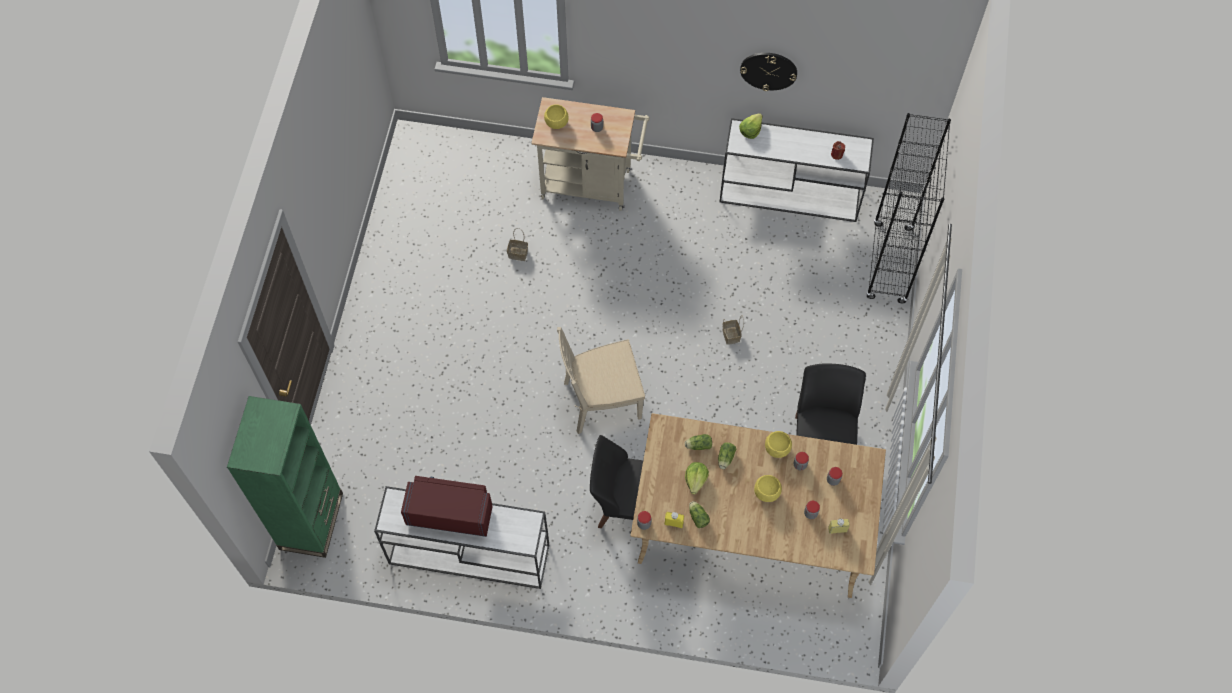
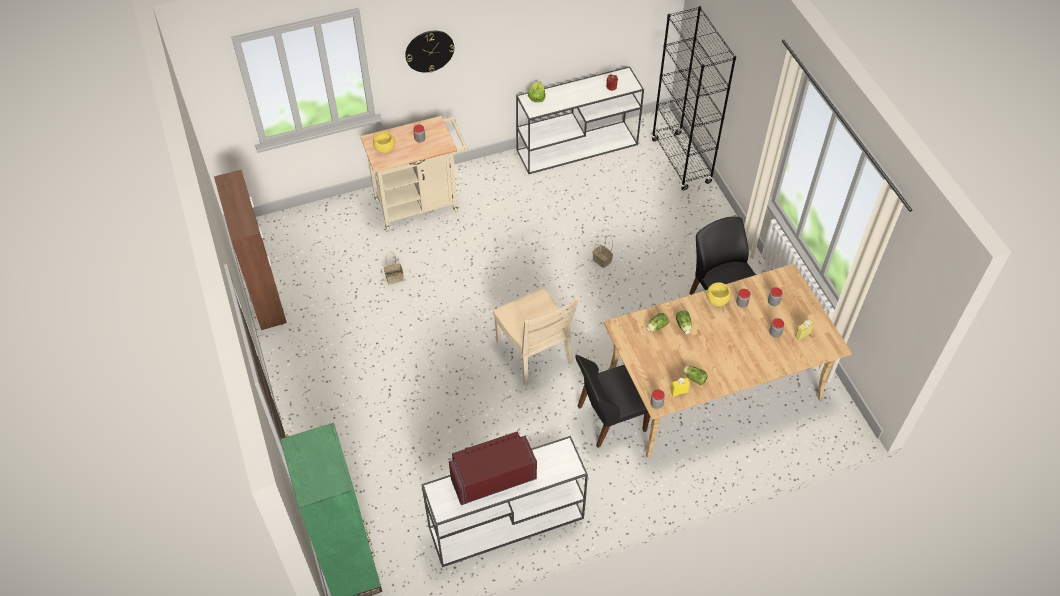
camera: 30 degrees left, 10 degrees down
(390, 212) = (265, 295): none -> brown cabinet
(601, 400) = (534, 352): beige chair -> beige chair turned 75 degrees counterclockwise
(696, 480) = (673, 352): lettuce -> none
(767, 492) = (732, 334): yellow bowl -> none
(768, 70) = (540, 33): wall clock -> wall clock (429, 51)

